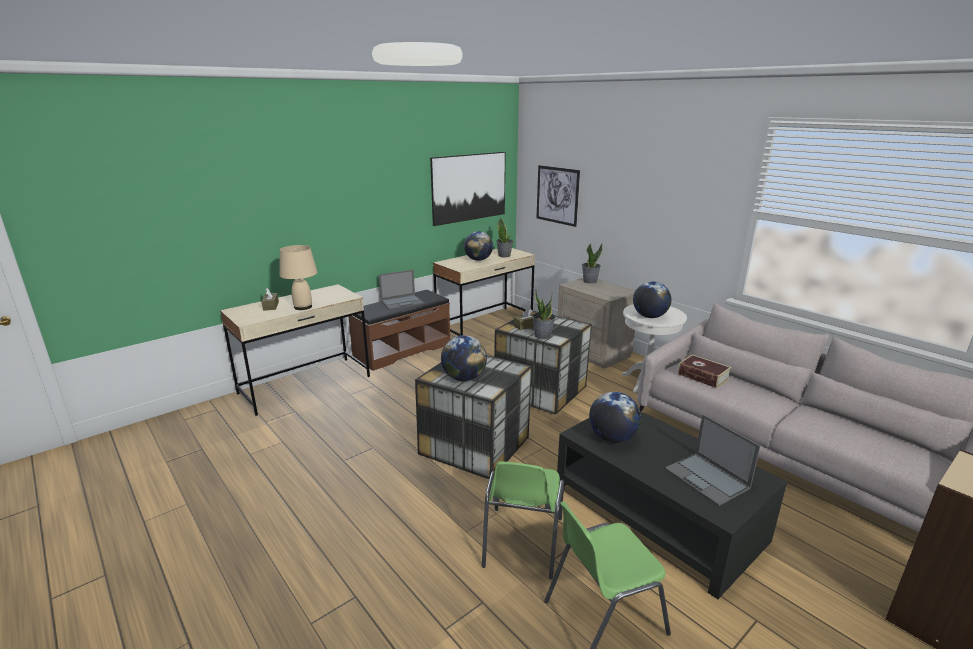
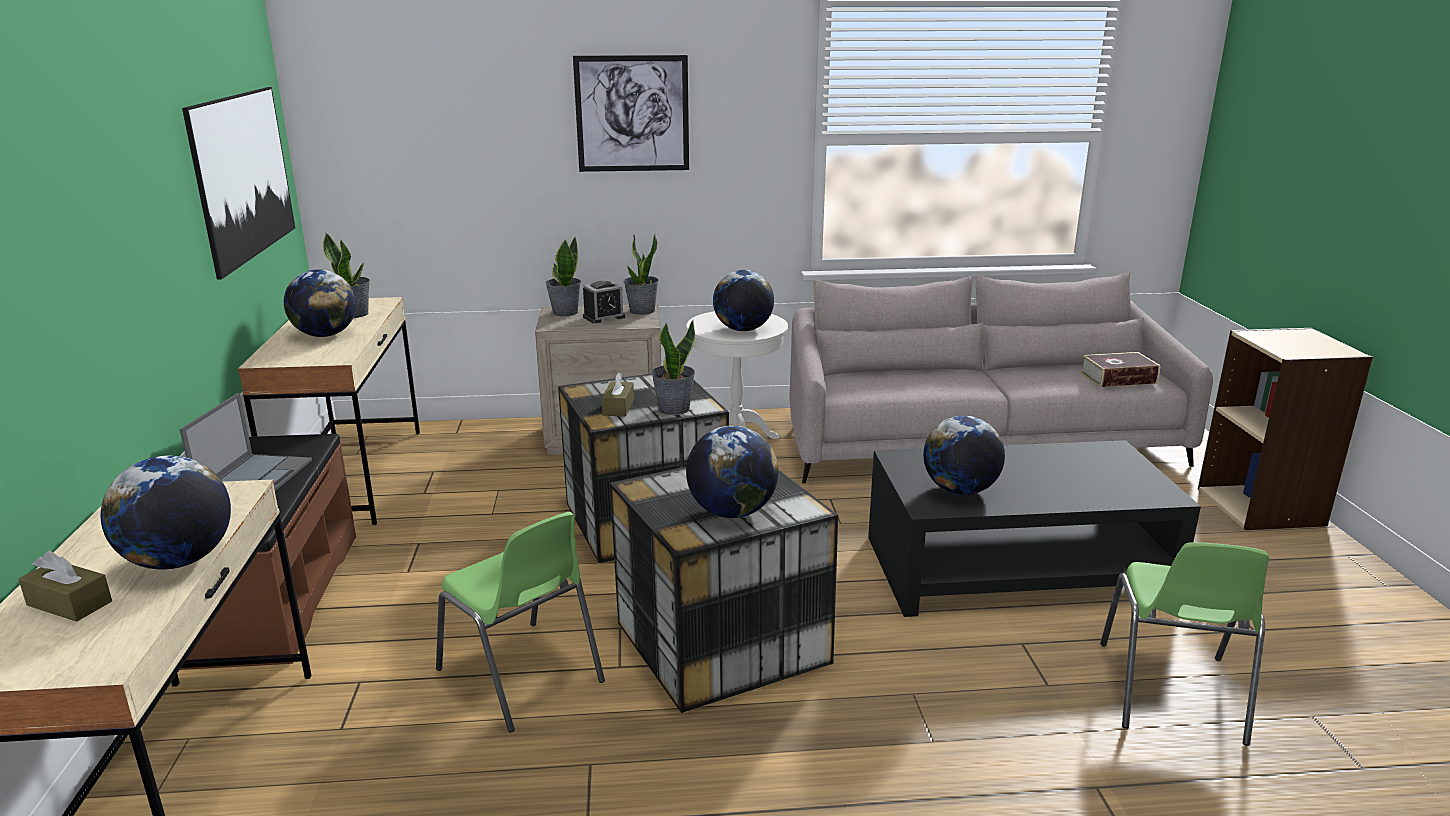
camera: 55 degrees left, 0 degrees up
(302, 307) = (179, 561): beige table lamp -> globe
(521, 543) = (996, 698): green chair -> green chair (522, 676)
(557, 195) = (420, 167): picture -> picture (632, 114)
(599, 288) = (604, 317): none -> alarm clock
(623, 291) = (642, 311): none -> potted plant
(703, 376) = (876, 383): book -> book (1118, 378)
(707, 479) = (1093, 474): laptop -> none

